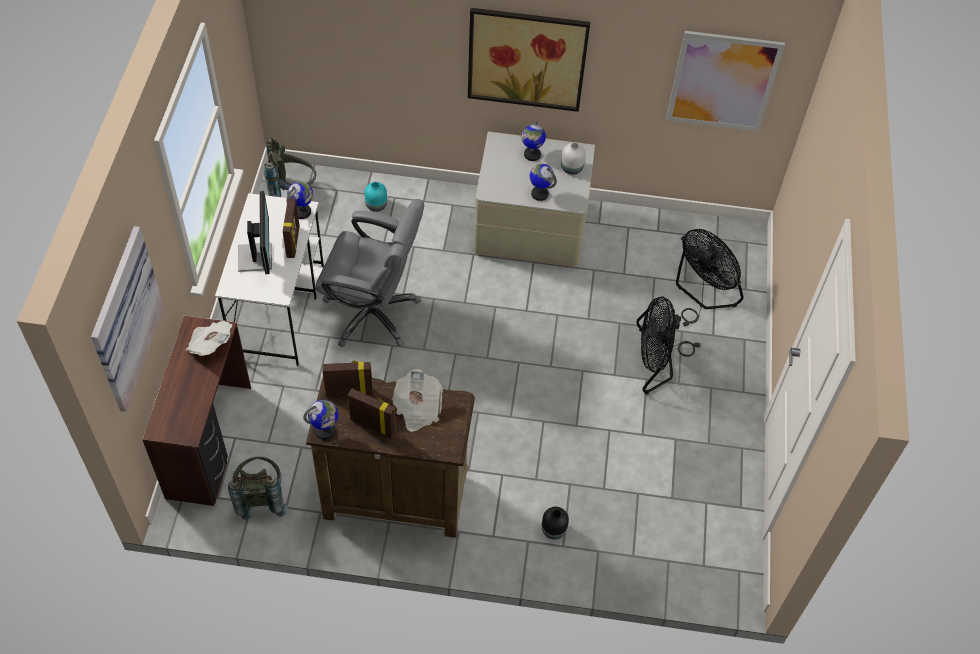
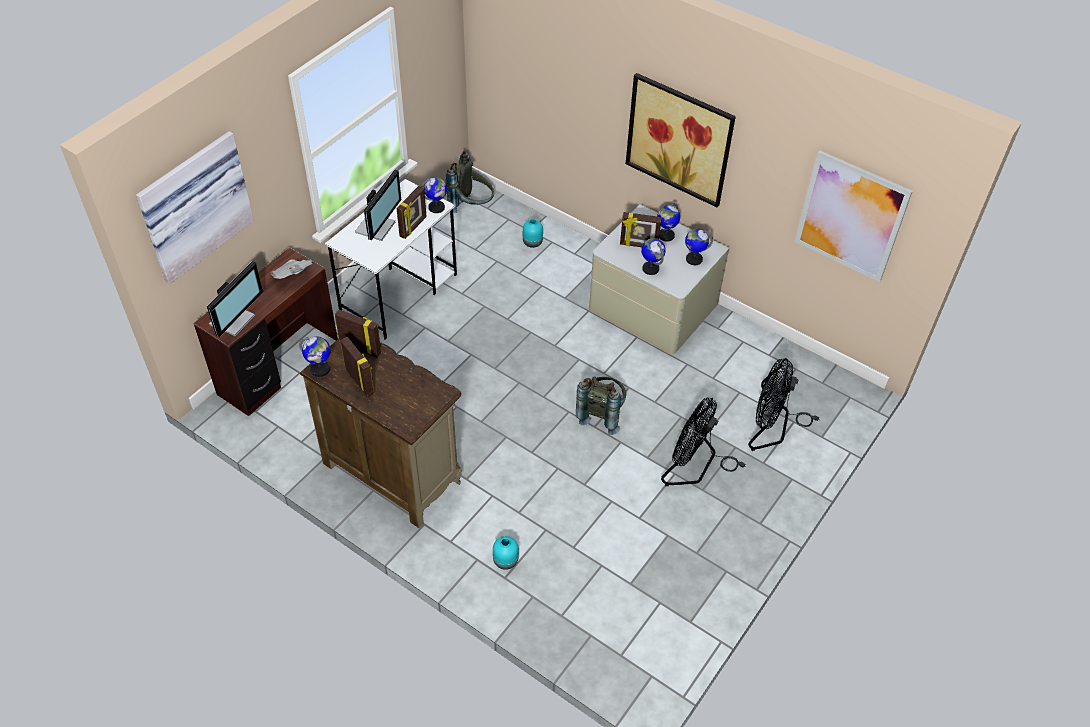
camera: 30 degrees right, 5 degrees down
(183, 417) = (234, 320): none -> monitor
(260, 497) = (287, 425): grey backpack -> grey backpack (601, 414)
(372, 312) = (472, 322): grey office chair -> none
(417, 408) = (405, 384): newspaper -> none
(514, 174) = (638, 245): none -> picture frame
(554, 530) = (506, 561): black vase -> turquoise vase
(571, 168) = (694, 259): white vase -> globe
(699, 293) = (774, 422): black fan -> black fan turned 150 degrees counterclockwise

